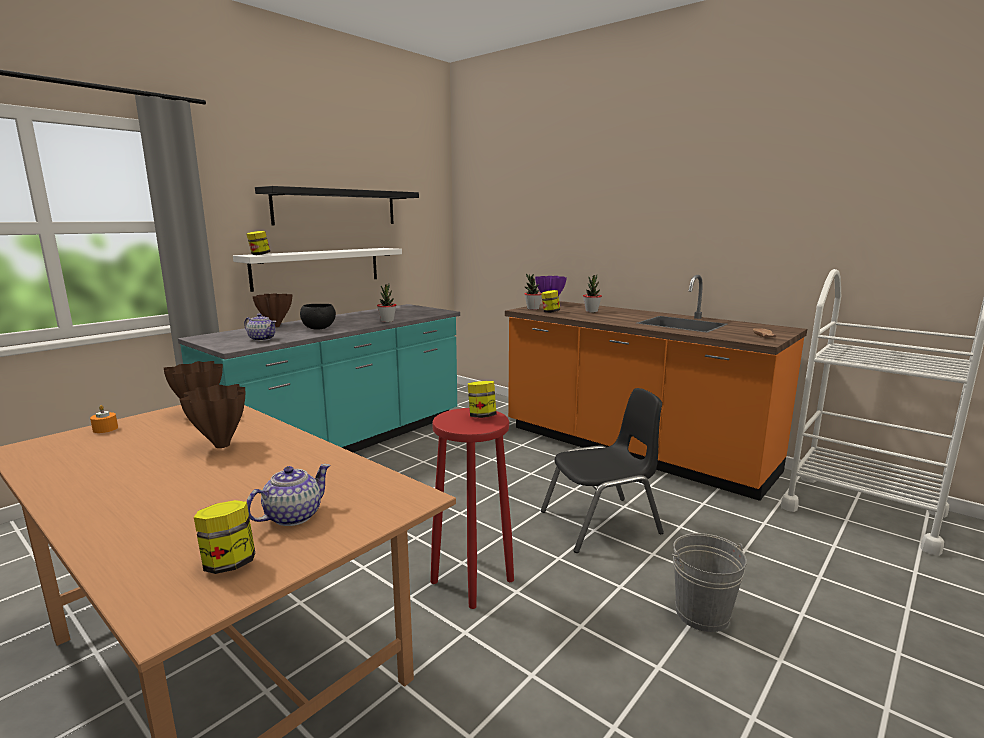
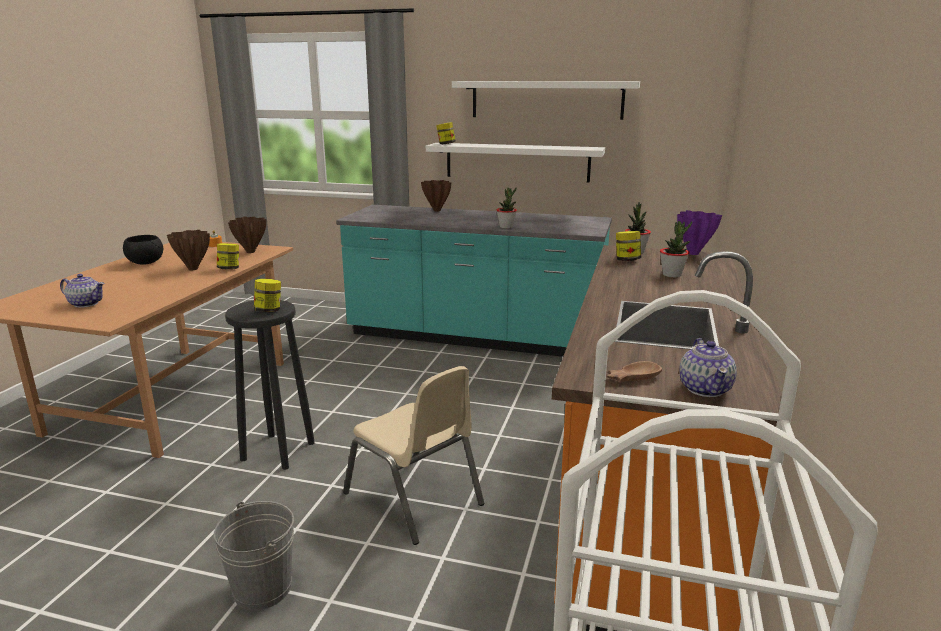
camera: 65 degrees right, 5 degrees up
(229, 564) = (34, 305): jar -> jar (229, 269)
(262, 339) = (388, 217): teapot -> teapot (705, 389)
(319, 328) = (444, 219): black bowl -> black bowl (146, 263)
(336, 207) = (546, 99): black shelf -> white shelf
(473, 581) = (277, 451): red stool -> black stool
(601, 523) = (414, 499): black chair -> beige chair

